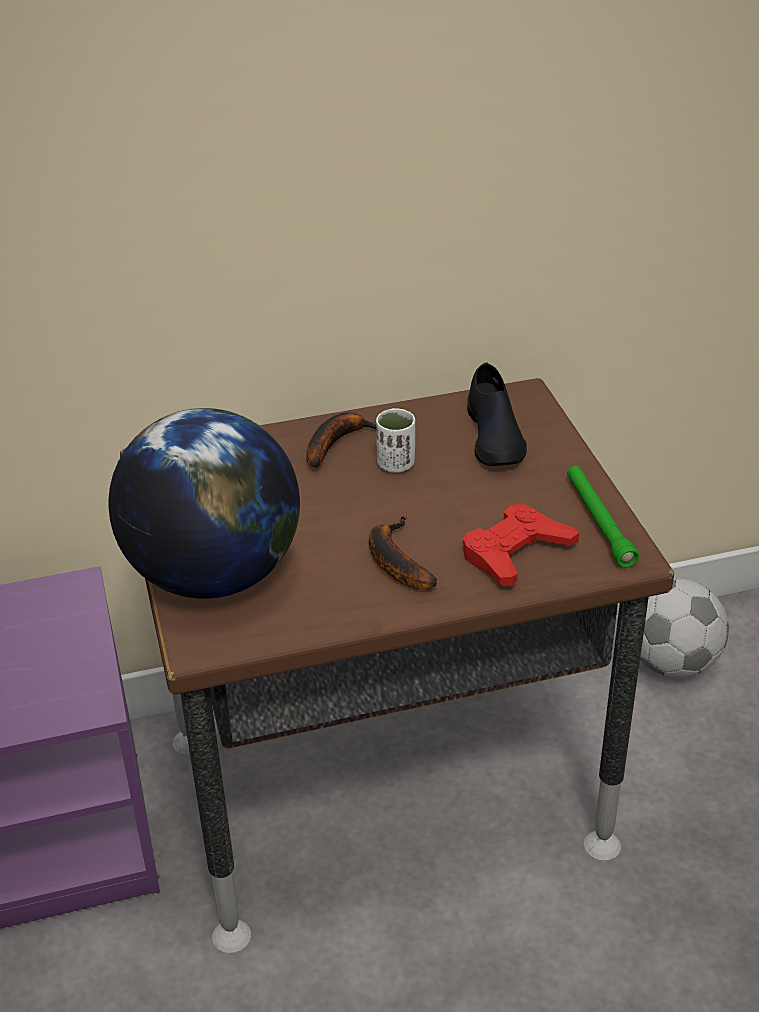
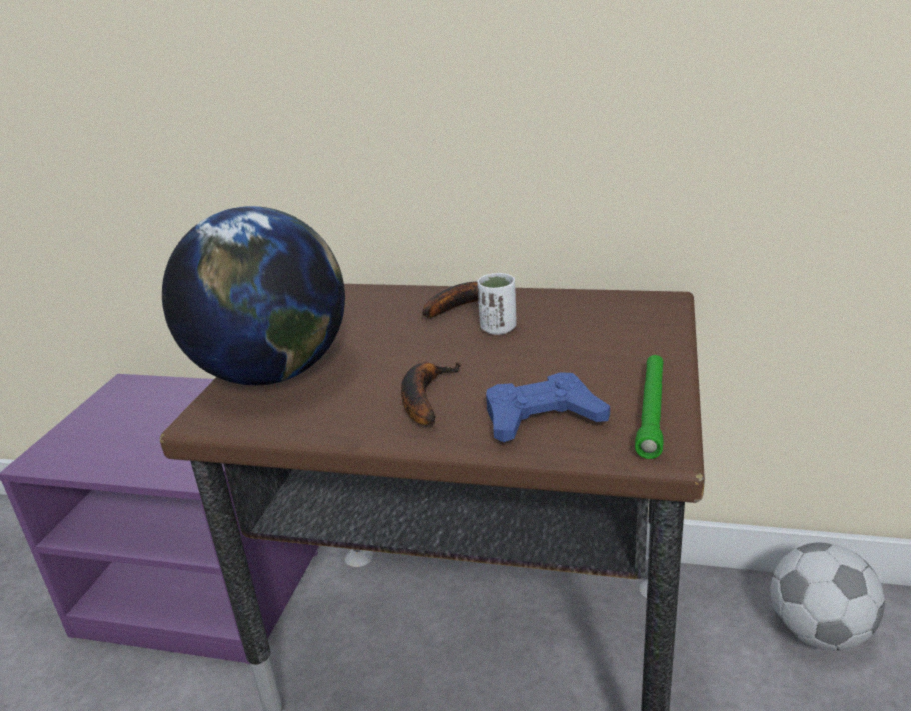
camera: 30 degrees right, 10 degrees down
(495, 437) = (607, 325): black shoe -> none
(515, 552) = (542, 417): red game controller -> blue game controller

